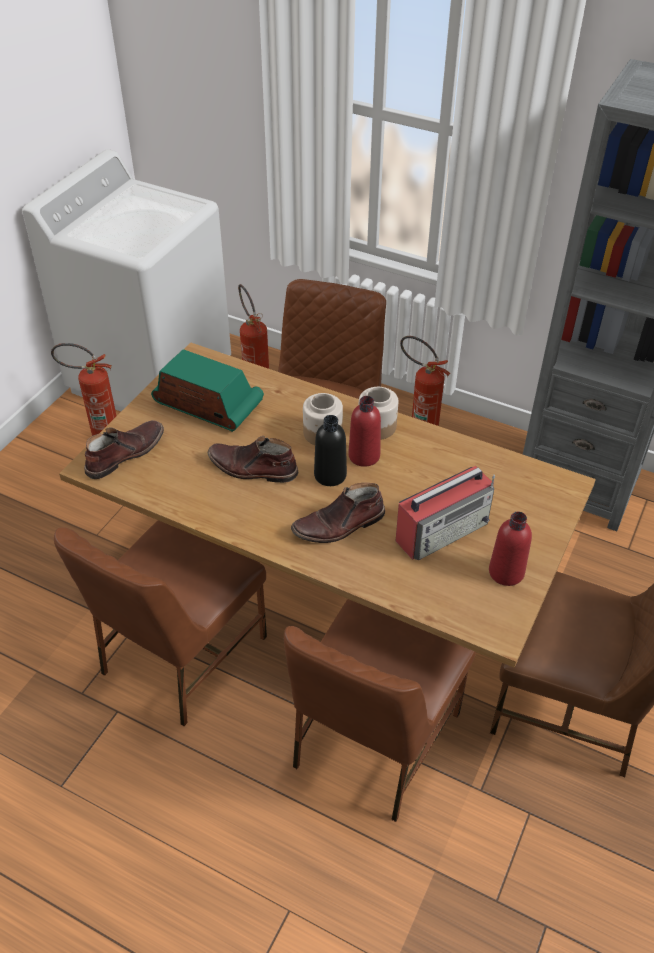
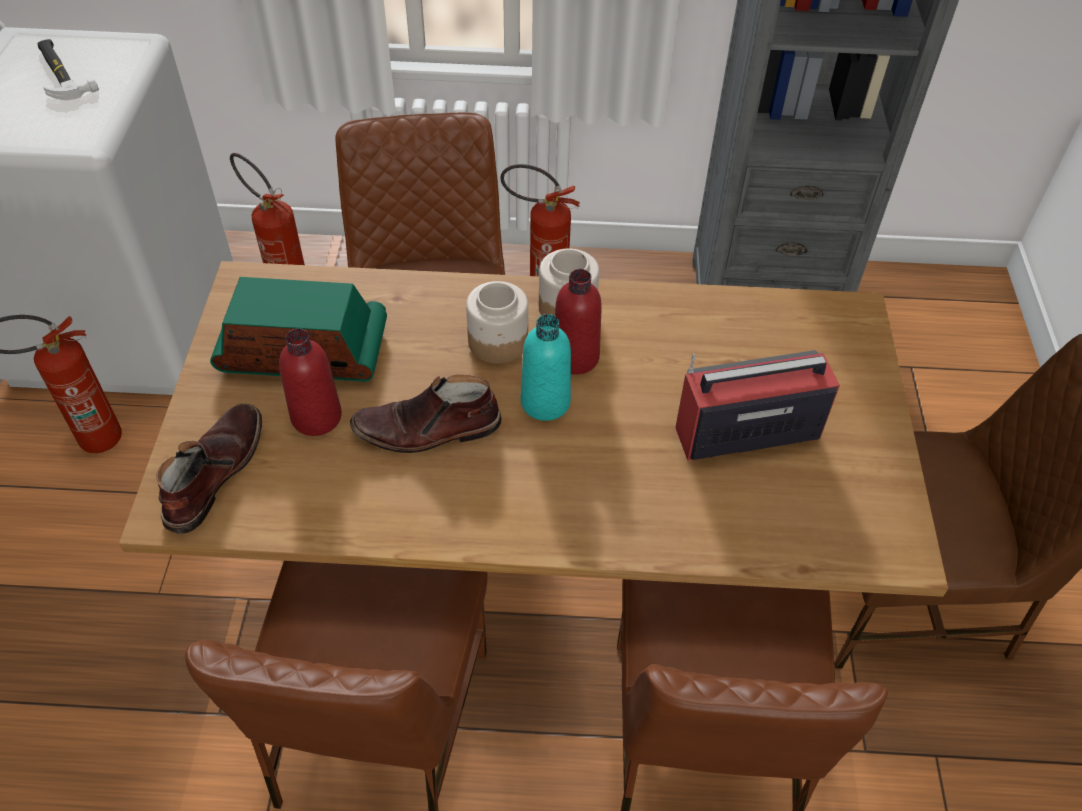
camera: 25 degrees left, 5 degrees up
(148, 211) = (62, 73): none -> hammer
(330, 475) = (545, 402): black bottle -> turquoise bottle
(339, 525) = (602, 475): brown boot -> none
(443, 531) = (744, 432): radio -> radio turned 135 degrees counterclockwise
(506, 572) = (858, 463): red bottle -> red bottle (316, 417)

